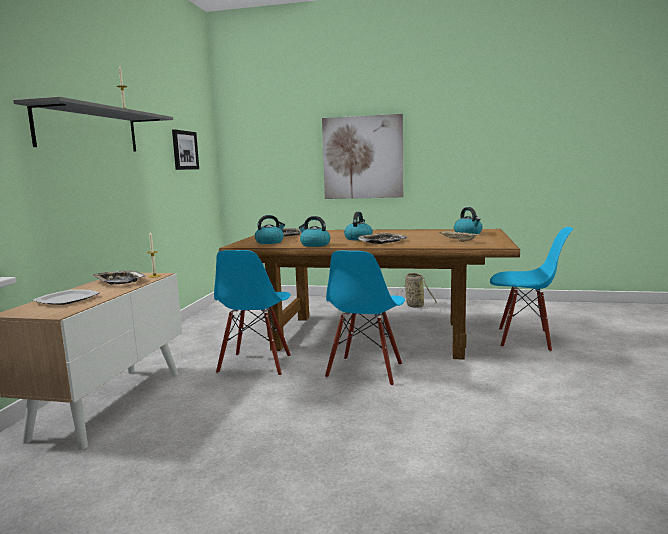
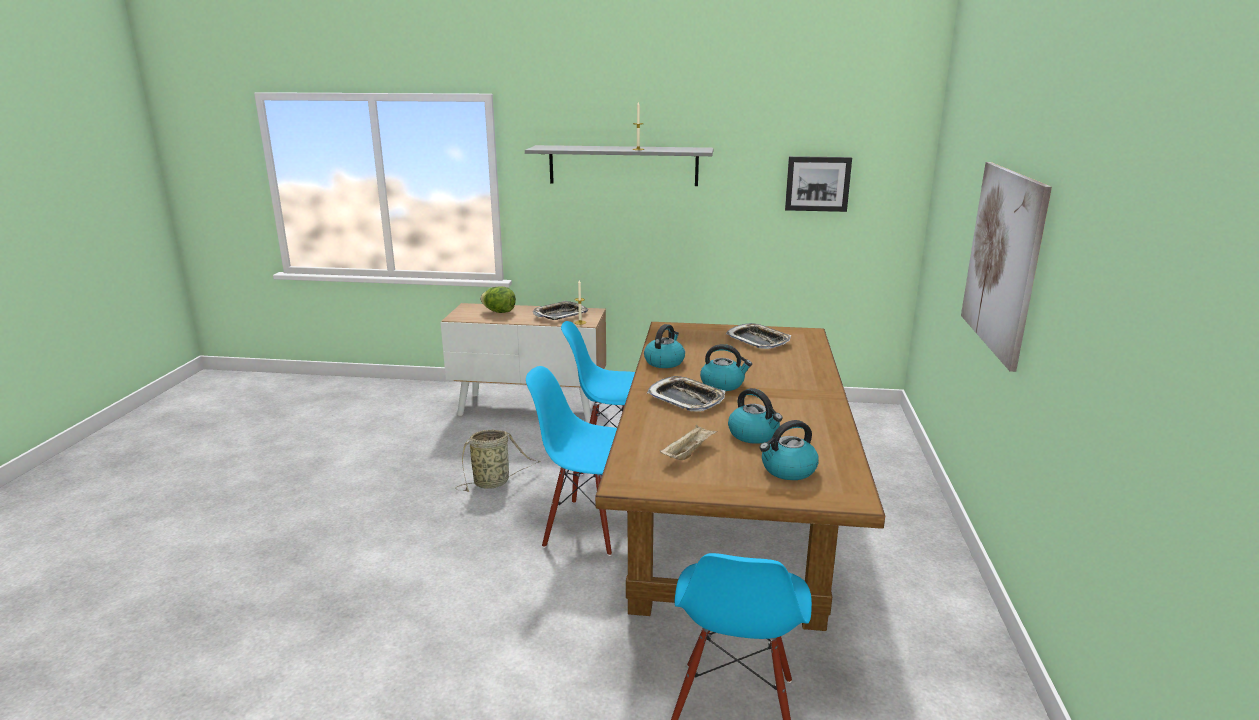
camera: 85 degrees right, 10 degrees up
(68, 299) = (499, 312): plate -> lettuce
(270, 242) = (693, 339): kettle -> kettle (754, 435)
(414, 305) = (922, 580): basket -> basket (494, 482)

